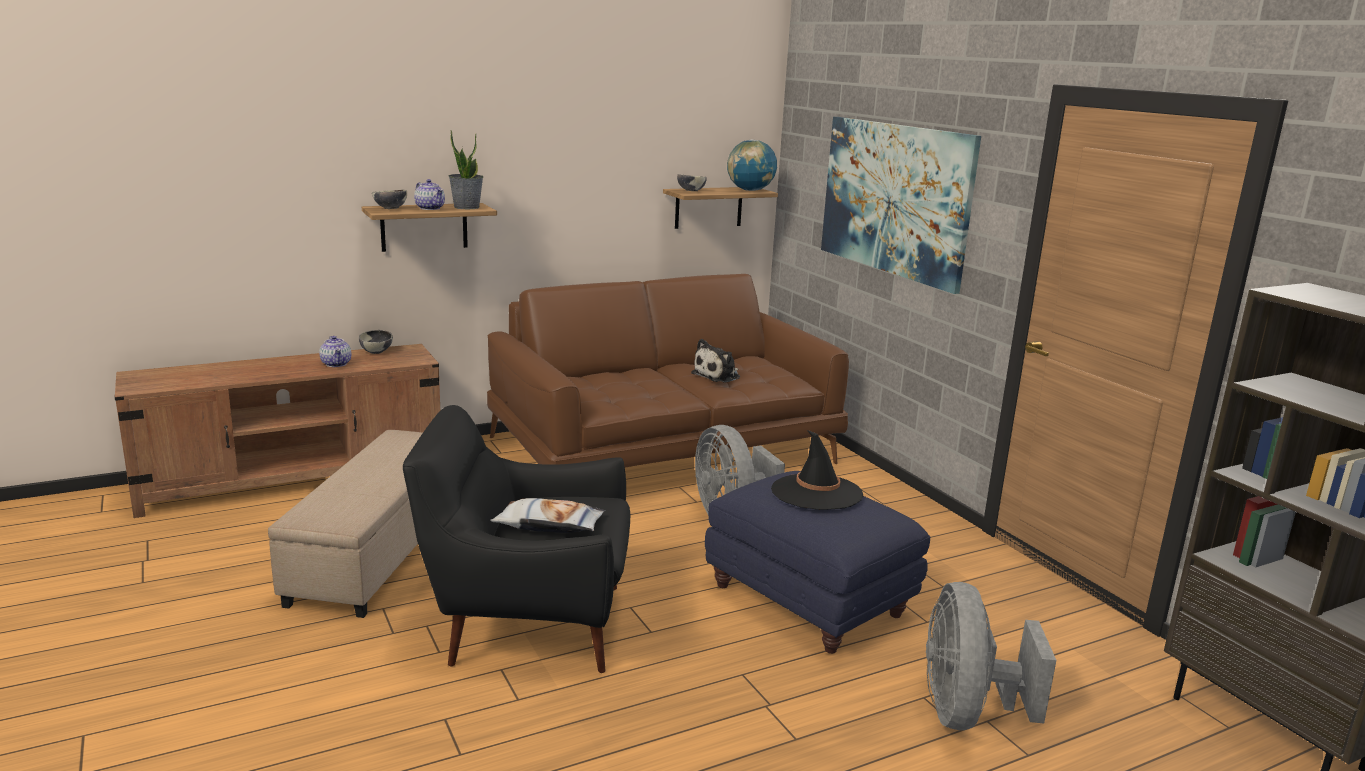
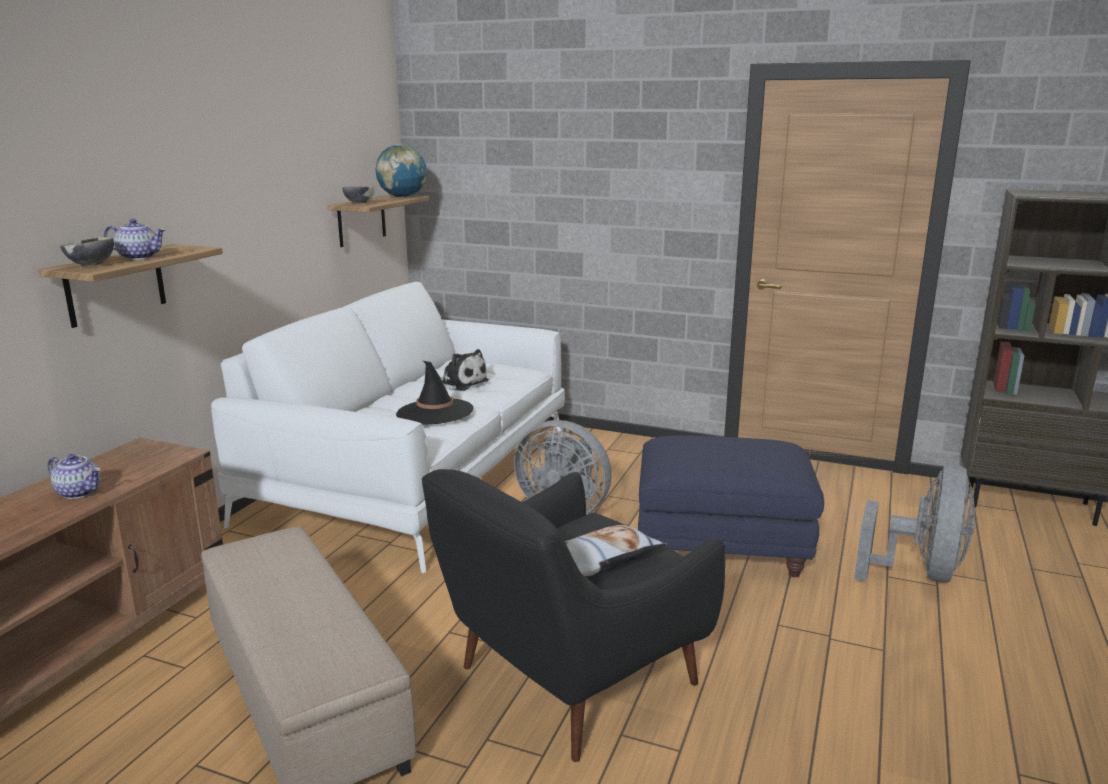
camera: 40 degrees left, 0 degrees up
(376, 352) = (103, 463): bowl -> none
(466, 207) = (177, 250): potted plant -> none
(665, 451) = (416, 475): brown sofa -> white sofa
(718, 375) = (461, 383): plush toy -> plush toy turned 60 degrees counterclockwise
(816, 492) = (718, 446): black hat -> black hat (435, 412)
(894, 199) = (575, 183): picture -> none
(966, 713) = (920, 573): grey fan -> grey fan turned 120 degrees counterclockwise

